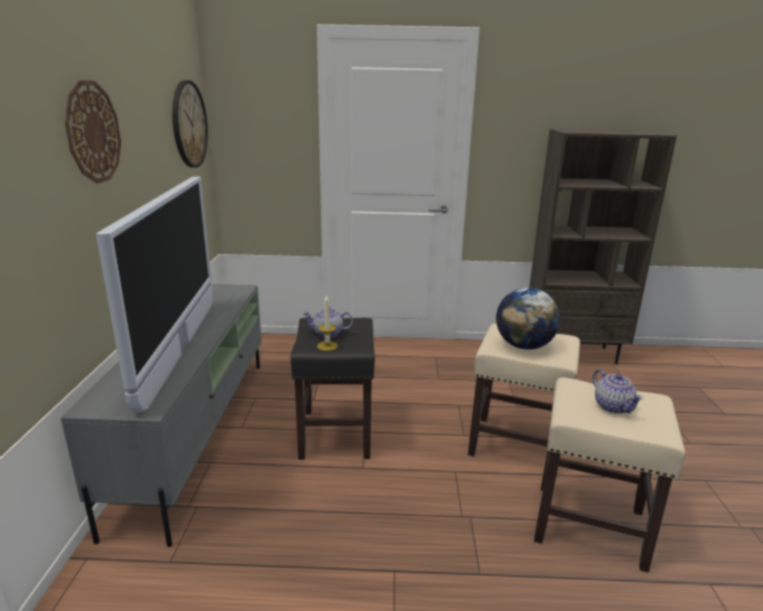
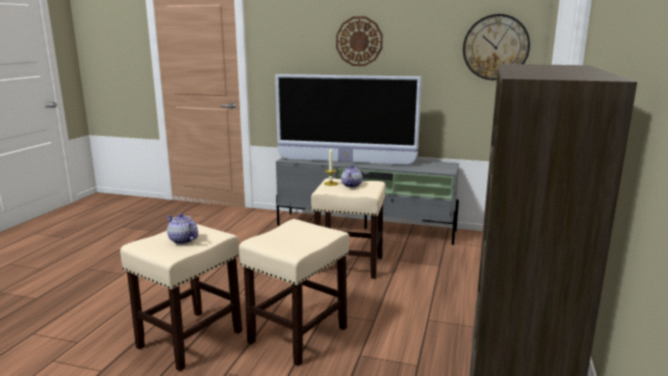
camera: 105 degrees right, 5 degrees down
(336, 434) = (348, 264): black stool -> beige stool
(523, 346) = (292, 233): globe -> none
(613, 407) = (182, 240): teapot -> teapot turned 45 degrees clockwise

